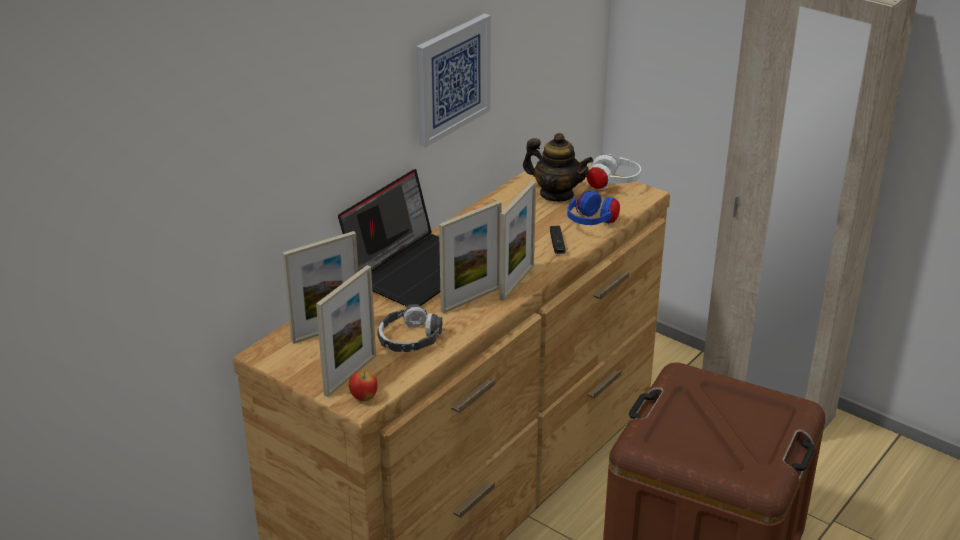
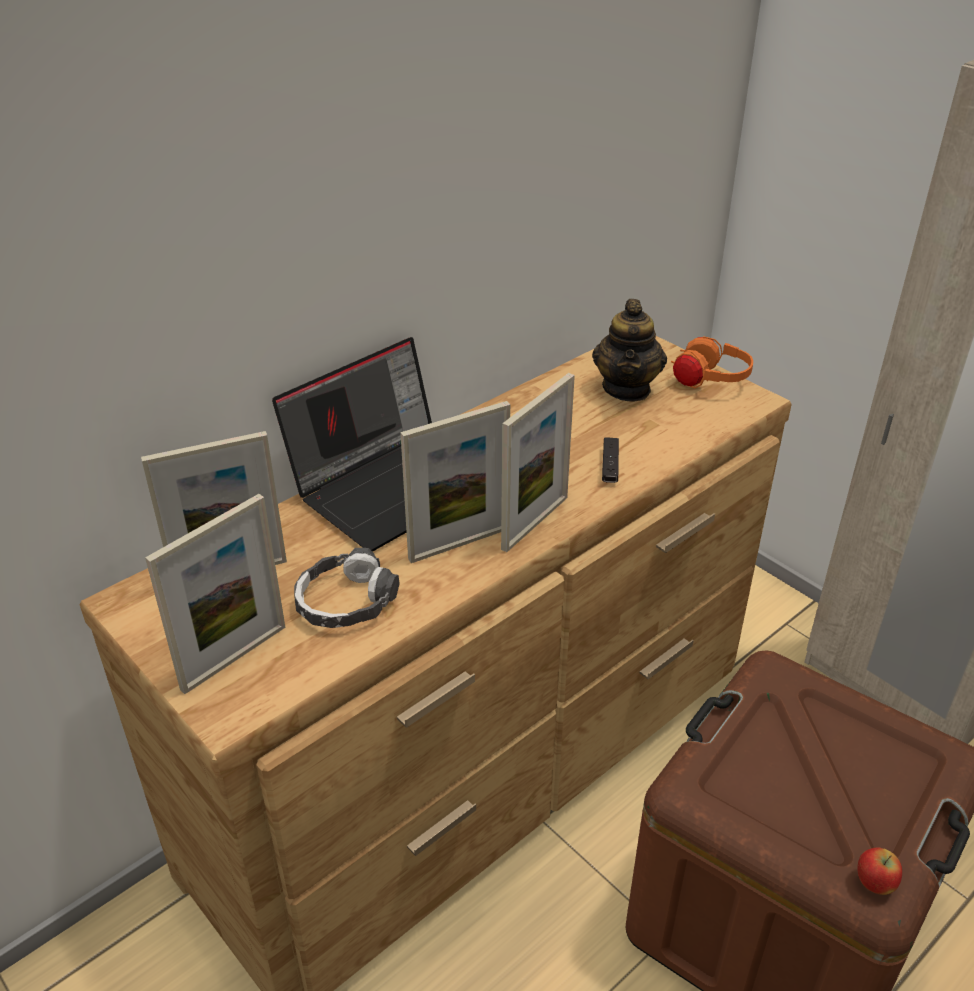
camera: 10 degrees right, 5 degrees up
(364, 398) = (238, 704): apple -> apple (874, 884)
(451, 79) = (477, 207): picture -> none
(556, 194) = (627, 388): teapot -> teapot turned 60 degrees clockwise
(591, 223) = (668, 438): blue headphones -> none
(612, 185) = (709, 382): white headphones -> orange headphones

